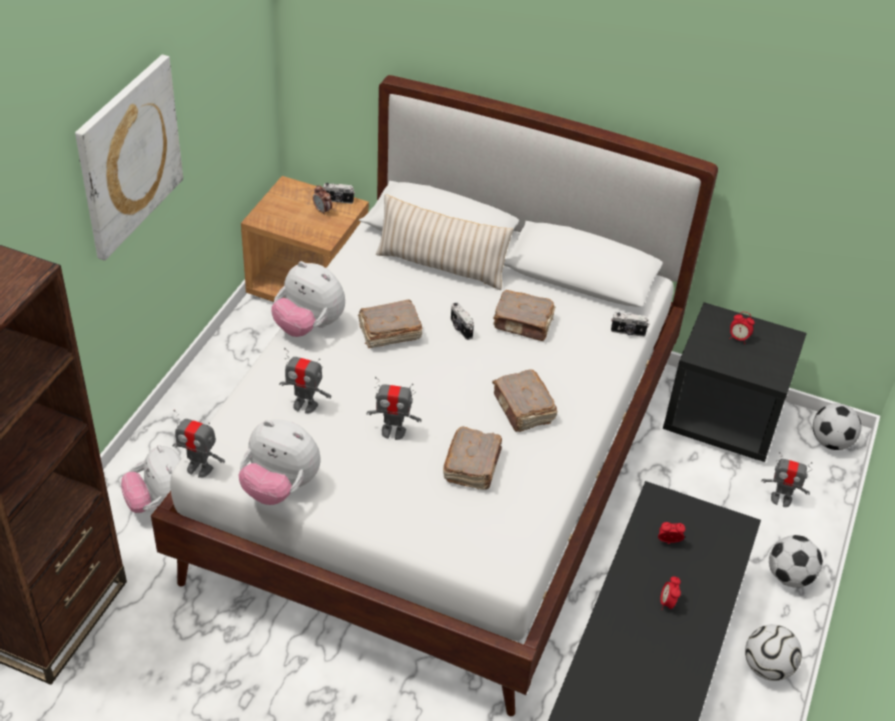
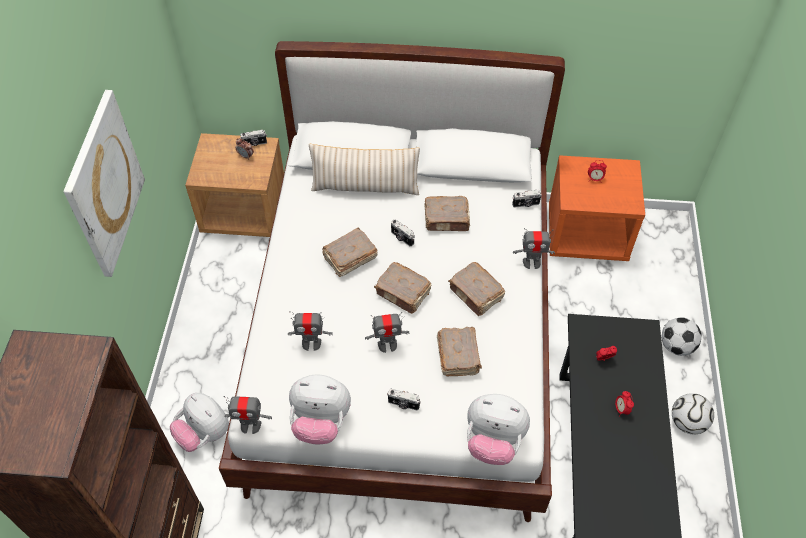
camera: 15 degrees left, 10 degrees up
(309, 326) = (285, 270): plush toy -> plush toy (493, 441)
(384, 497) = (403, 404): none -> camera
(436, 385) = (403, 293): none -> brown book
(723, 419) = (587, 234): black nightstand -> orange nightstand
(781, 499) = (649, 286): toy robot -> toy robot (531, 262)
(831, 442) = (666, 230): football -> none

